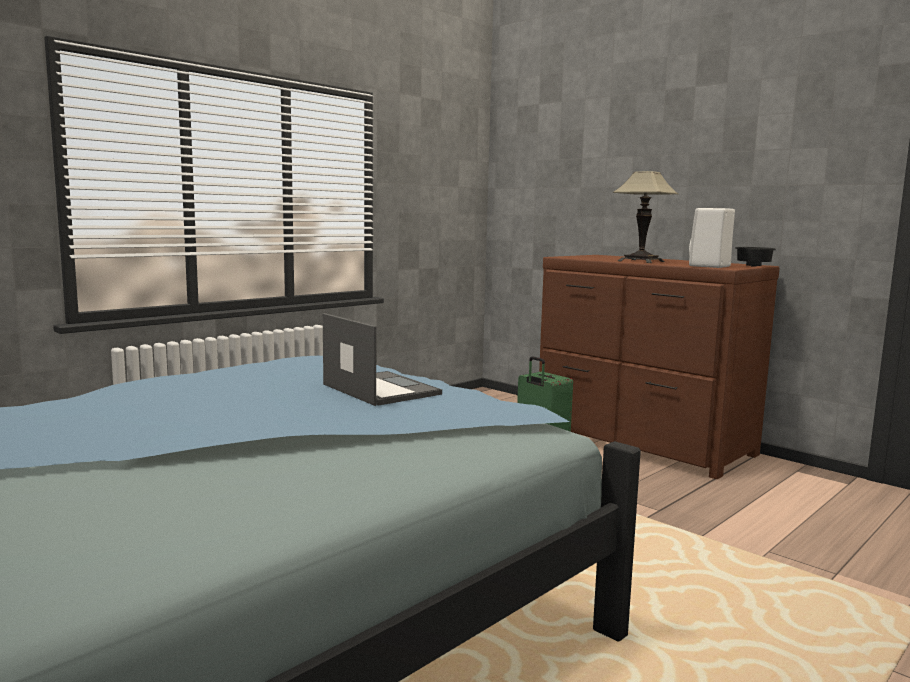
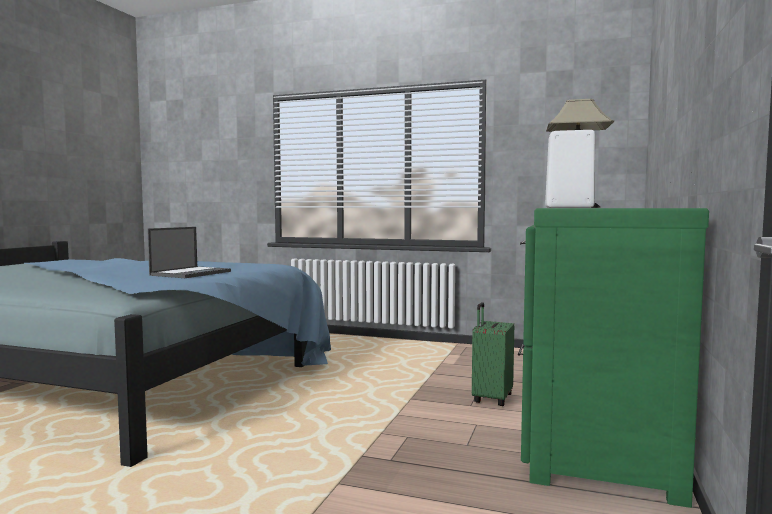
camera: 65 degrees right, 5 degrees down
(641, 442) = (594, 434): brown dresser -> green dresser
(754, 266) = (643, 207): black bowl -> none

